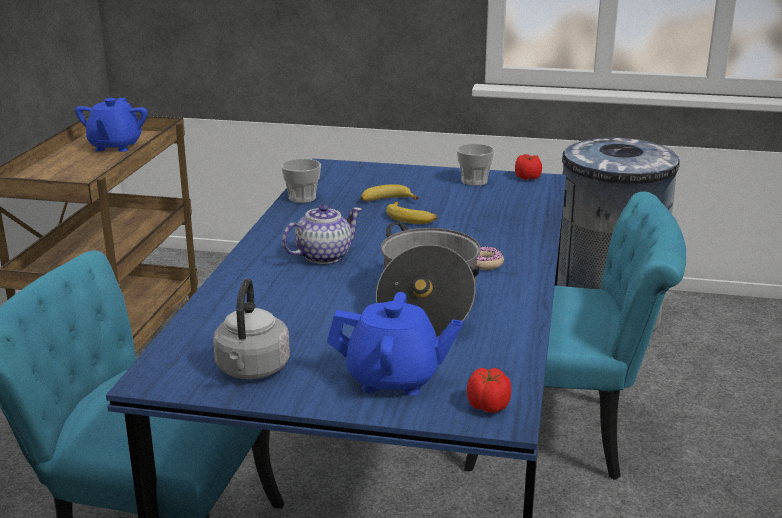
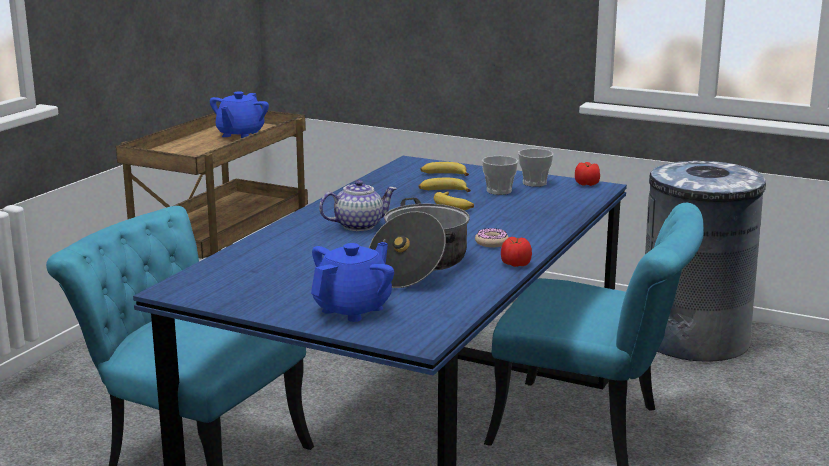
camera: 15 degrees right, 5 degrees down
(252, 370) = (248, 292): grey kettle -> none
(302, 198) = (371, 184): cup -> cup (499, 191)
(373, 179) = (444, 175): none -> banana
(394, 379) = (353, 309): blue teapot -> blue teapot turned 75 degrees counterclockwise
(488, 407) = (413, 334): tomato -> tomato (515, 264)

